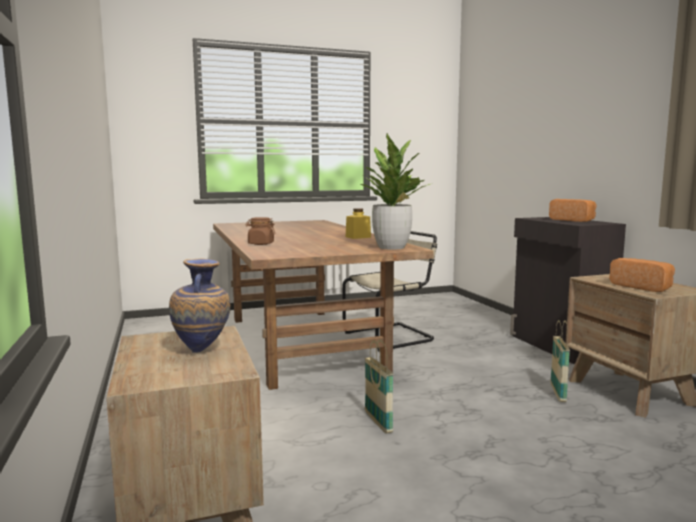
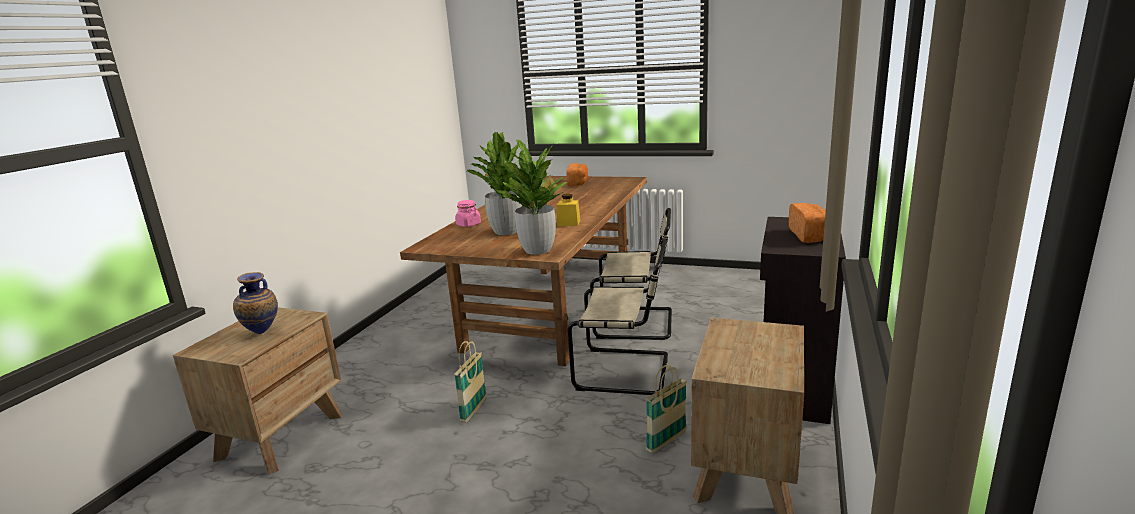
camera: 40 degrees right, 10 degrees up
(260, 244) = (468, 224): brown jar -> pink jar
(317, 243) = (506, 231): none -> potted plant
(445, 364) = (626, 371): none -> beige chair
(642, 287) = (736, 356): bread -> bread (578, 183)

